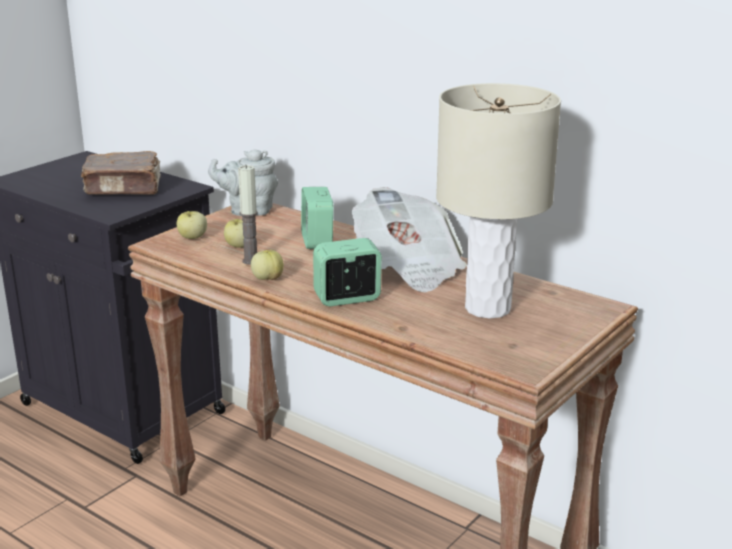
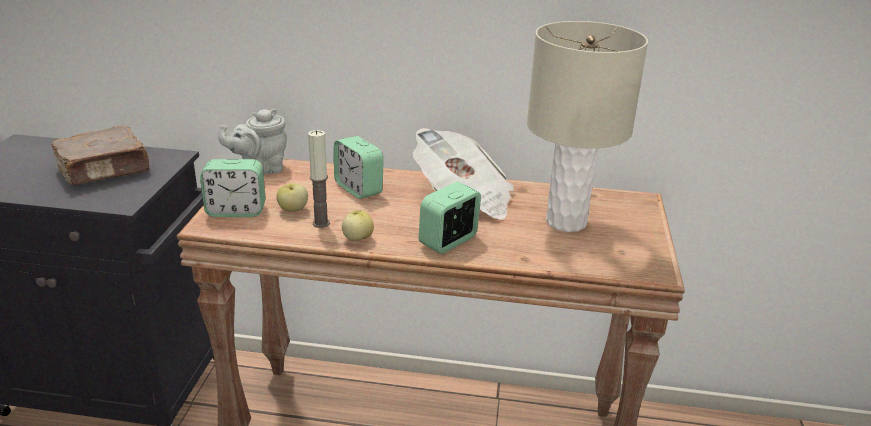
camera: 30 degrees left, 5 degrees up
(192, 237) = (236, 211): apple -> alarm clock

